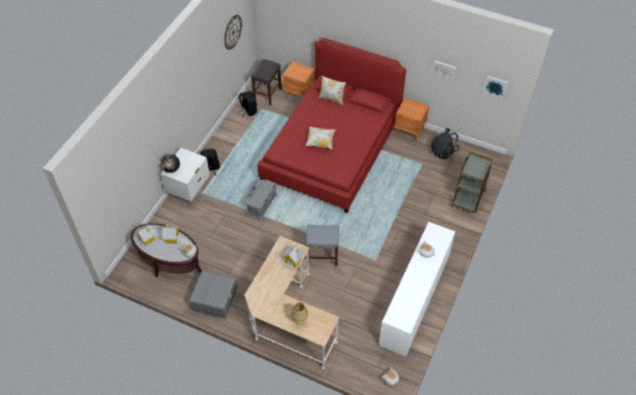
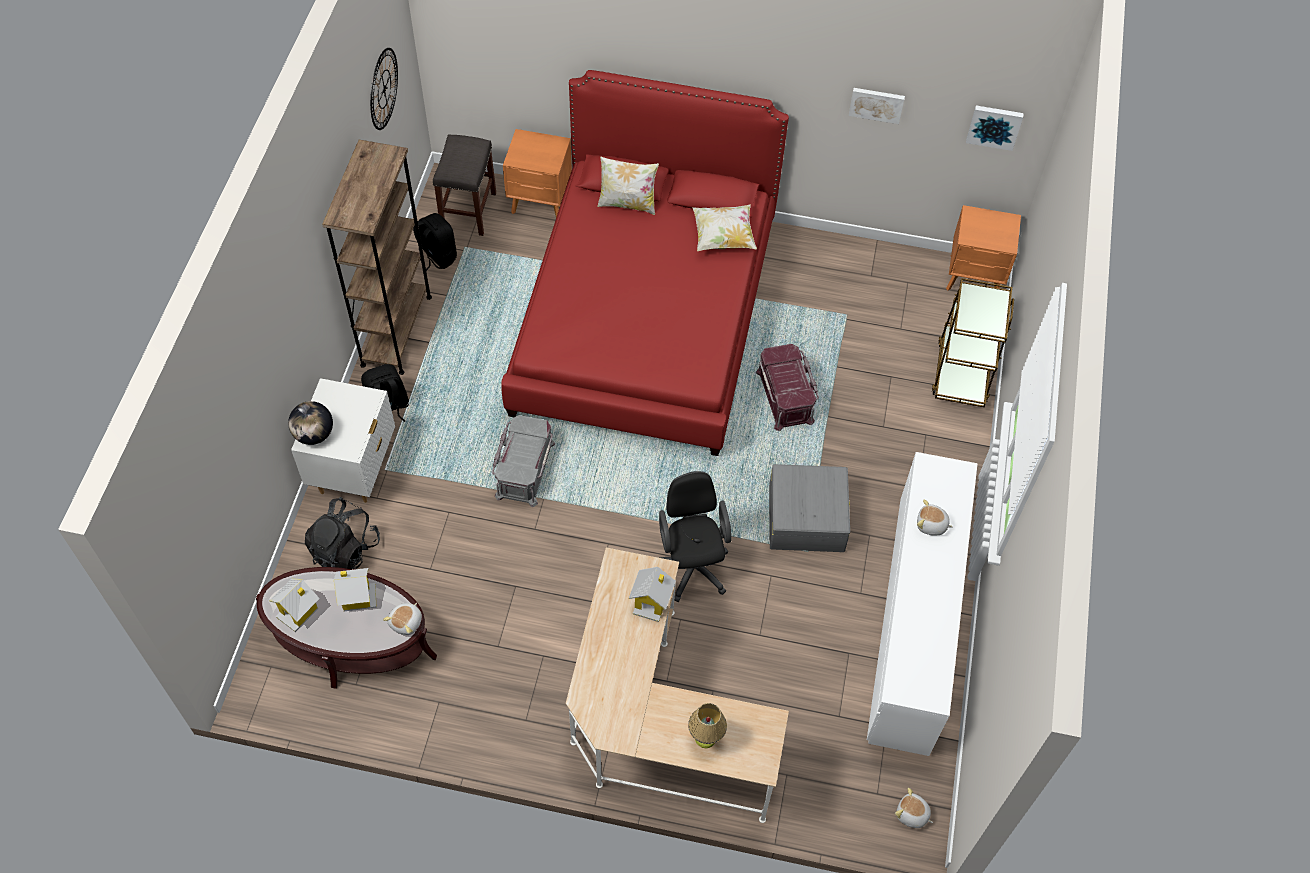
camera: 15 degrees left, 5 degrees up
(215, 298) = (481, 712): grey storage box -> grey storage box (806, 517)
(223, 138) = (396, 330): none -> brown bookcase
(320, 142) = (630, 309): pillow -> pillow (723, 237)
(323, 256) = (692, 564): grey stool -> black office chair
(384, 194) = (786, 396): none -> red storage box
(410, 132) = (801, 248): orange nightstand -> orange nightstand (974, 278)
(444, 151) = (884, 278): black backpack -> black backpack (345, 549)

